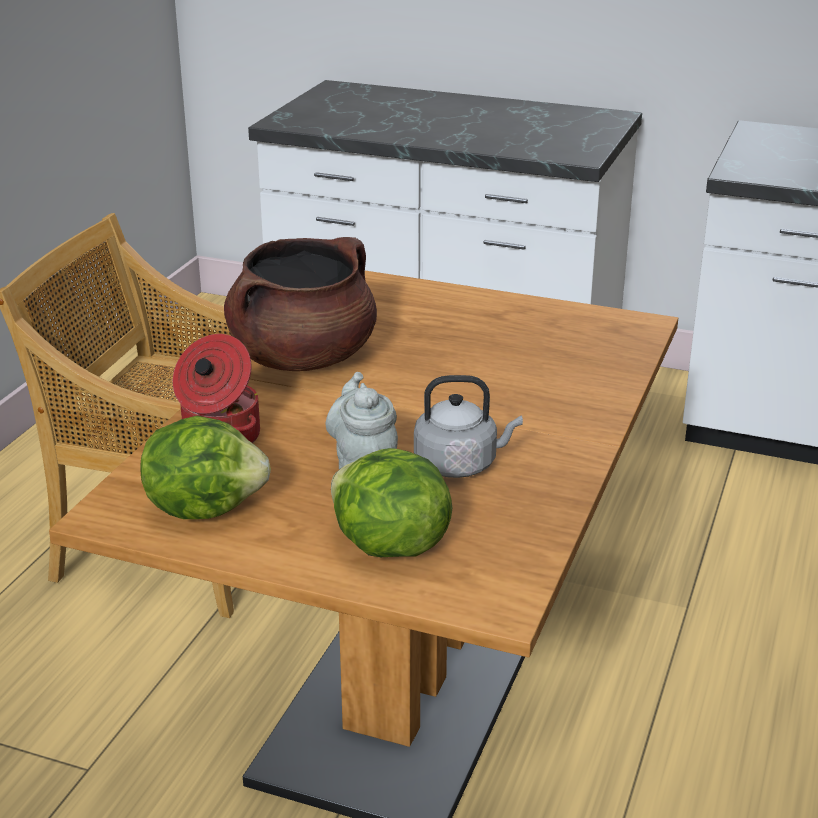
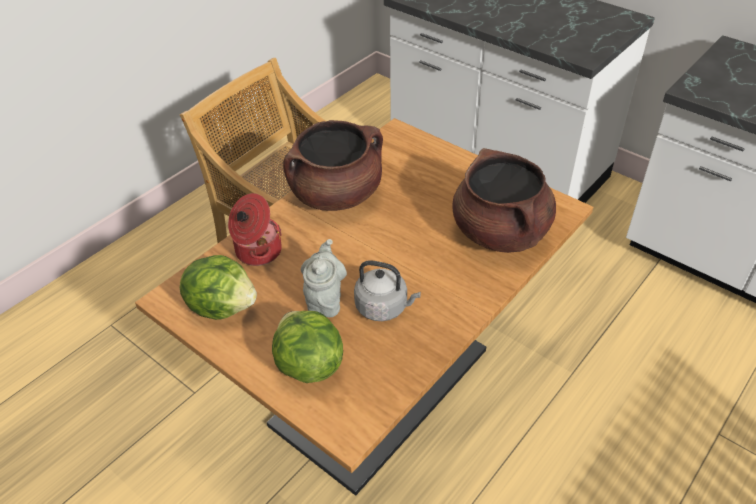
camera: 20 degrees right, 15 degrees up
(572, 361) = (500, 233): none -> brown cooking pot

